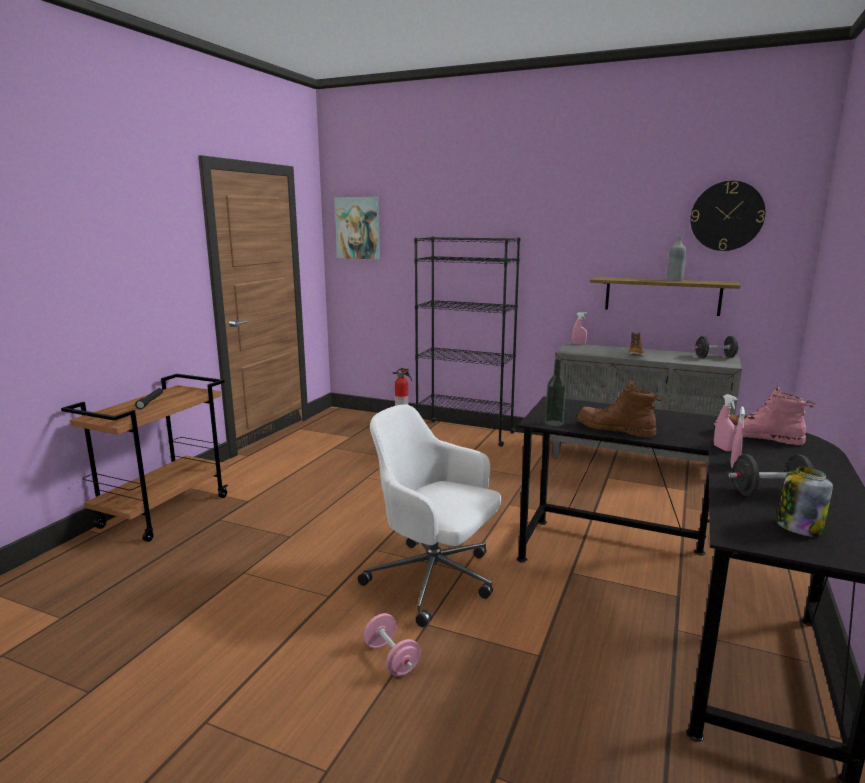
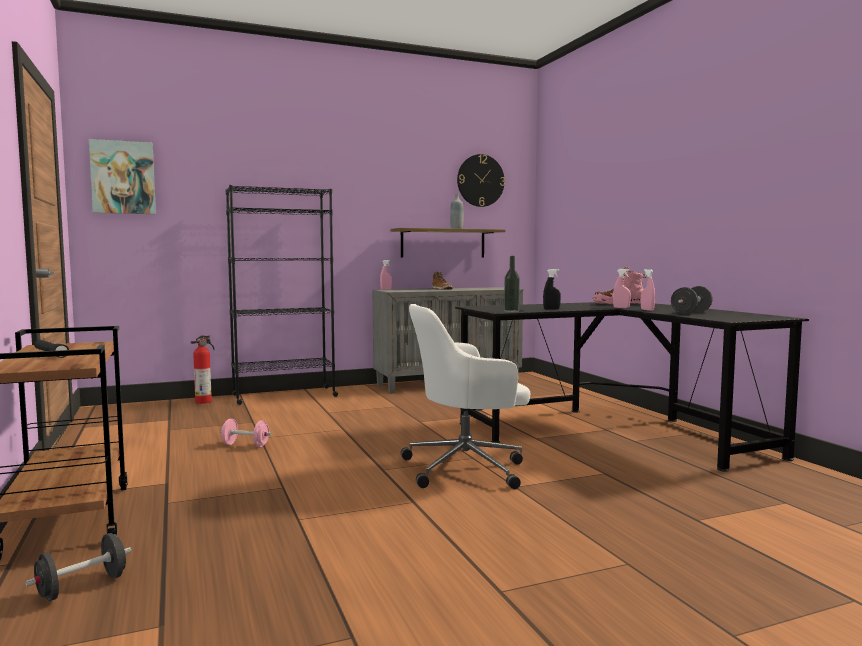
camera: 45 degrees left, 10 degrees down
(391, 659) = (536, 508): pink dumbbell -> pink dumbbell (245, 445)
(615, 429) = (551, 309): brown boot -> black spray bottle
(715, 357) = (492, 287): black dumbbell -> black dumbbell (82, 587)
(798, 527) = (734, 316): jar -> none

